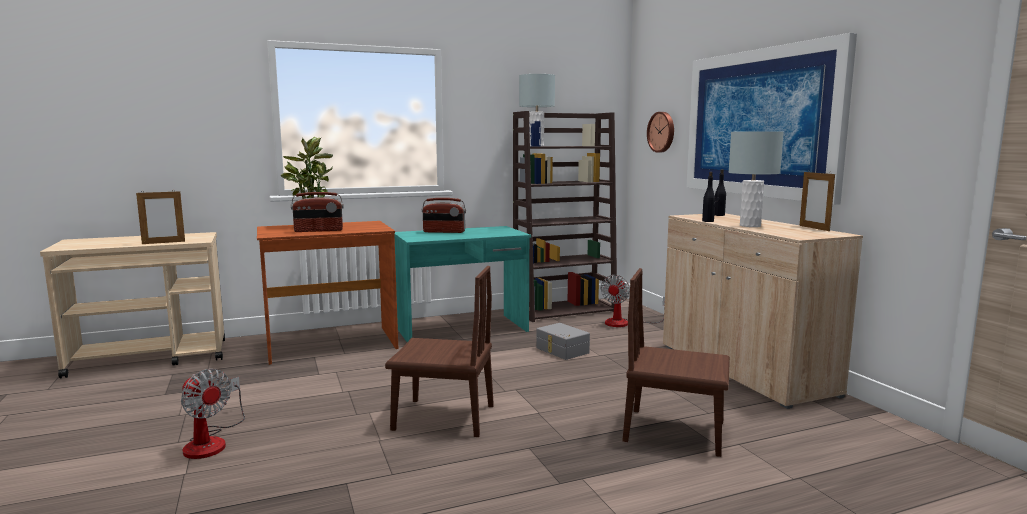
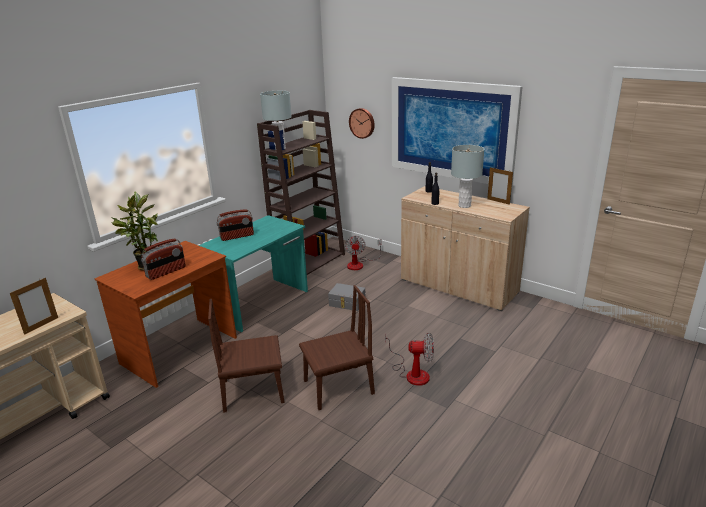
camera: 30 degrees left, 15 degrees up
(211, 441) = (213, 470): fan -> fan (412, 373)
(674, 431) = (466, 348): brown chair -> brown chair (253, 391)

